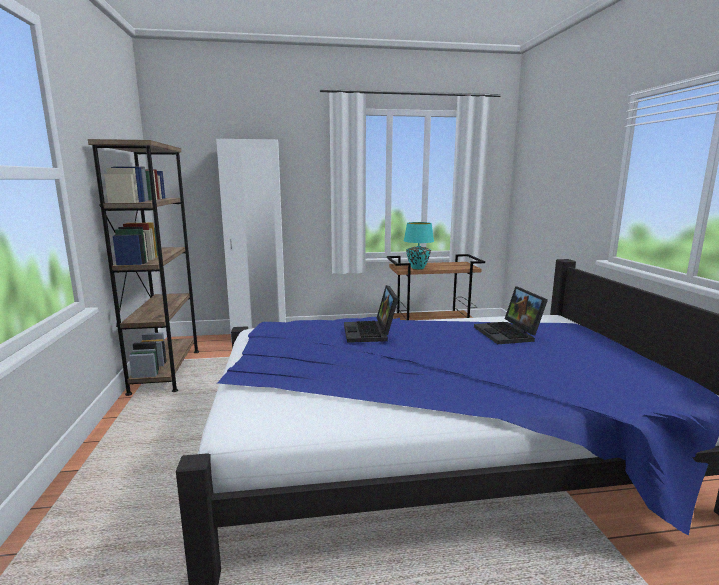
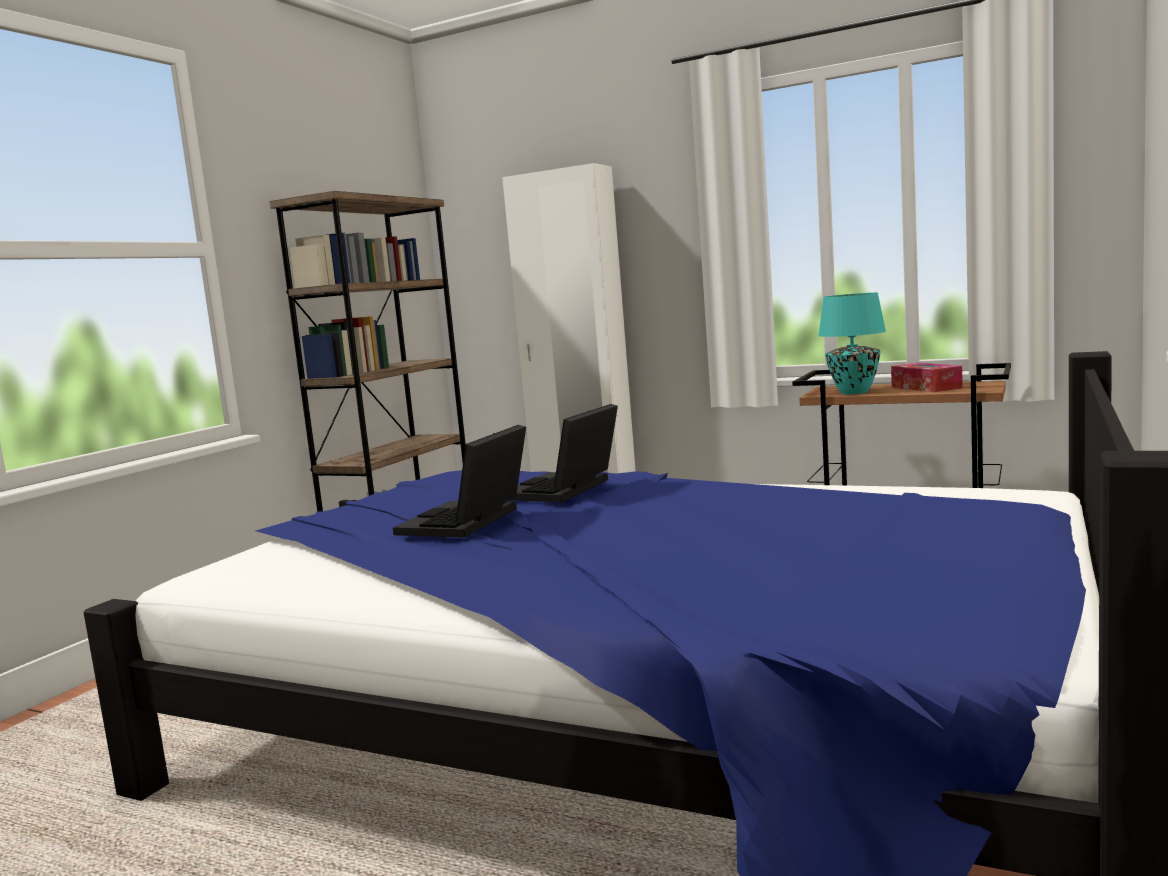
camera: 35 degrees right, 5 degrees down
(443, 265) = (926, 387): none -> tissue box
(509, 334) = (818, 510): laptop -> laptop (467, 522)

